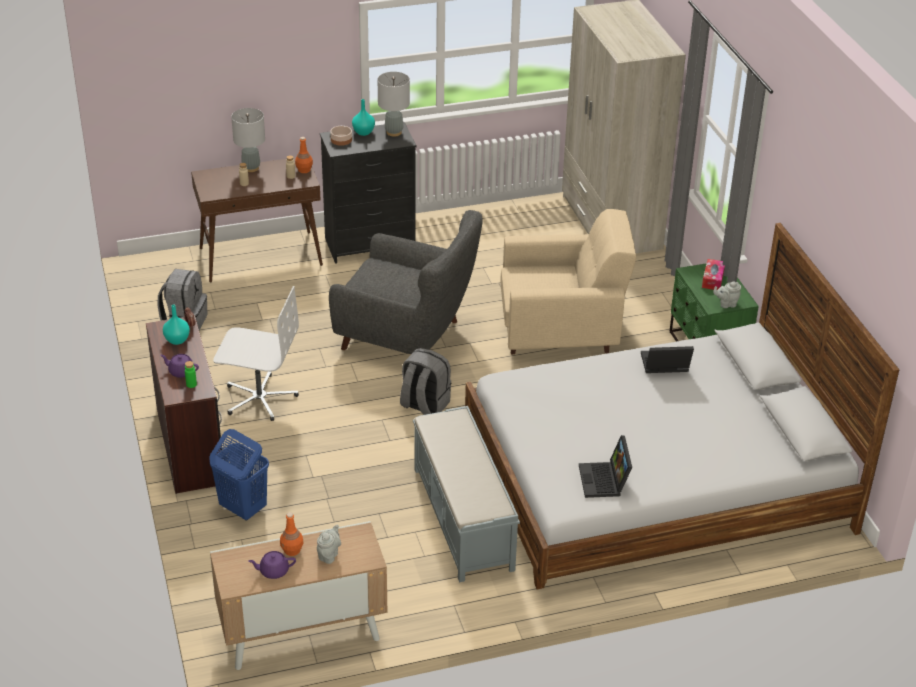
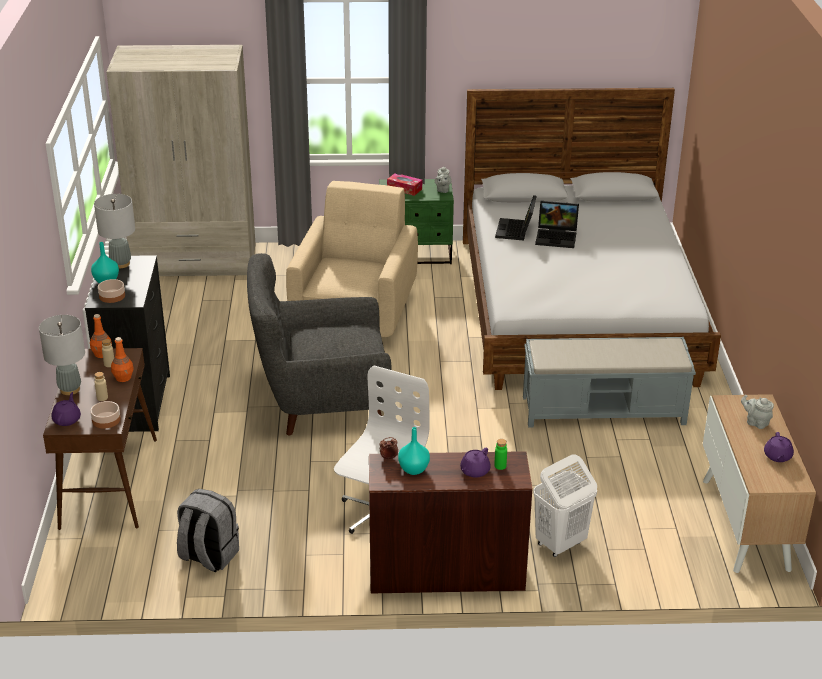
camera: 75 degrees left, 5 degrees down
(212, 176) = (67, 419): none -> purple teapot
(216, 192) = (106, 420): none -> bowl
(242, 508) = (560, 543): blue laundry basket -> white laundry basket
(292, 550) = (748, 442): orange bottle -> orange bottle (123, 377)
(407, 338) = (320, 402): grey armchair -> grey armchair turned 135 degrees counterclockwise
(424, 405) = (433, 408): grey backpack -> none
(605, 481) = (662, 282): laptop -> laptop (557, 237)

